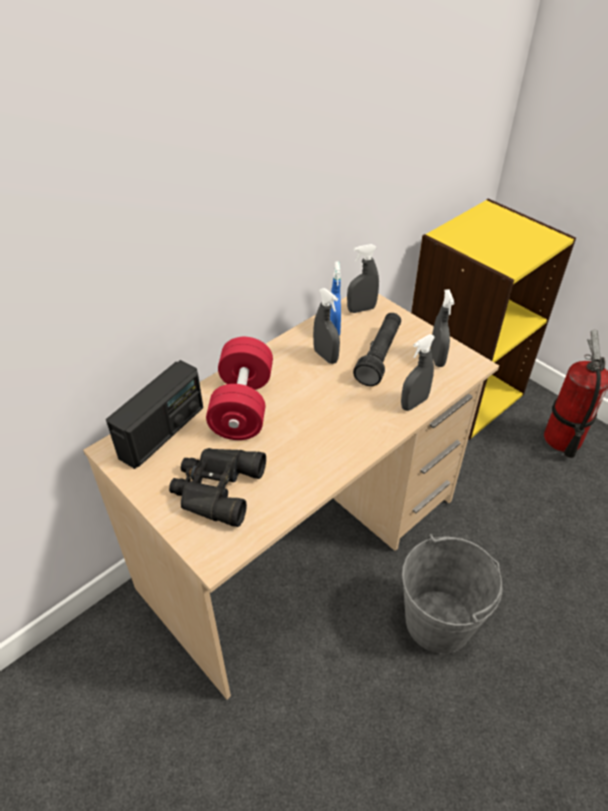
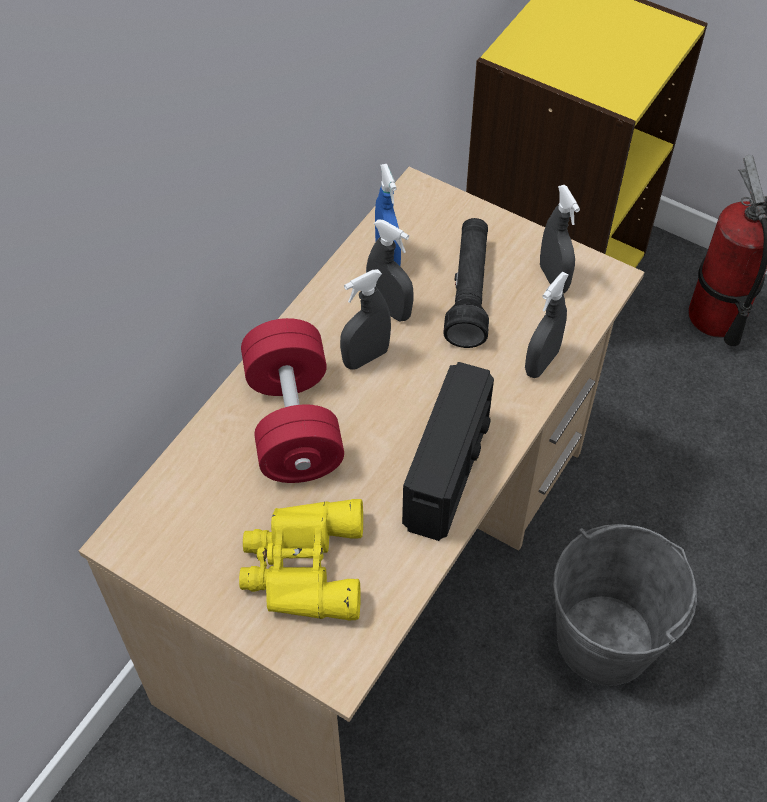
camera: 15 degrees left, 10 degrees up
(162, 432) = (189, 494): radio -> radio (447, 472)
(215, 488) = (302, 567): black binoculars -> yellow binoculars
(361, 309) = (417, 213): grey spray bottle -> grey spray bottle (366, 357)

